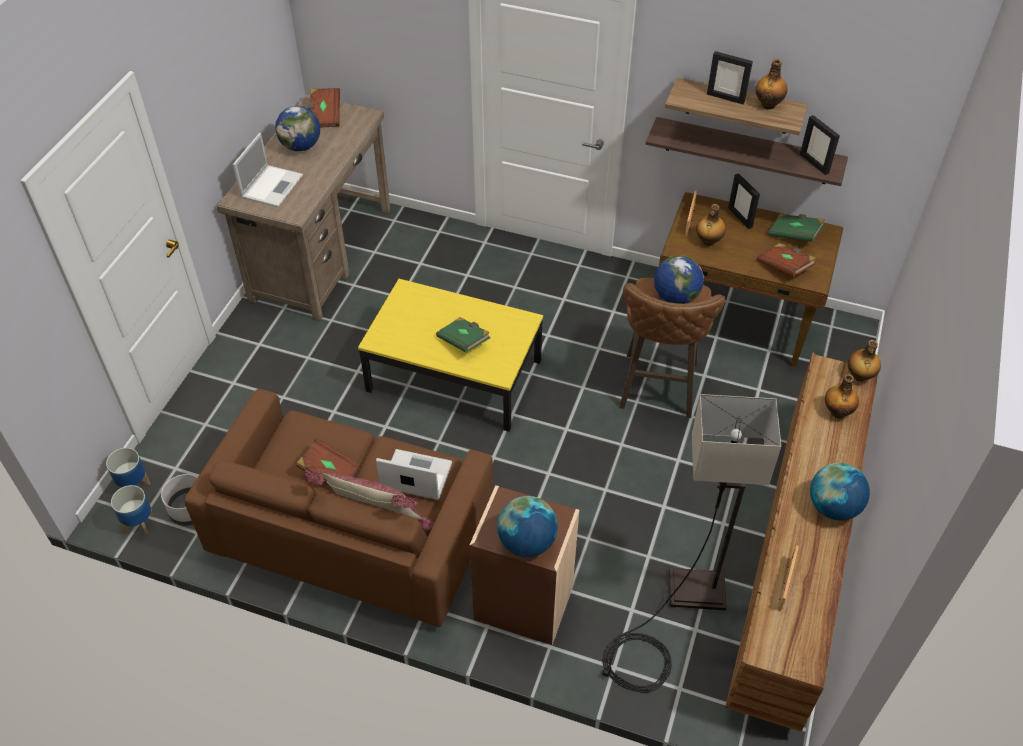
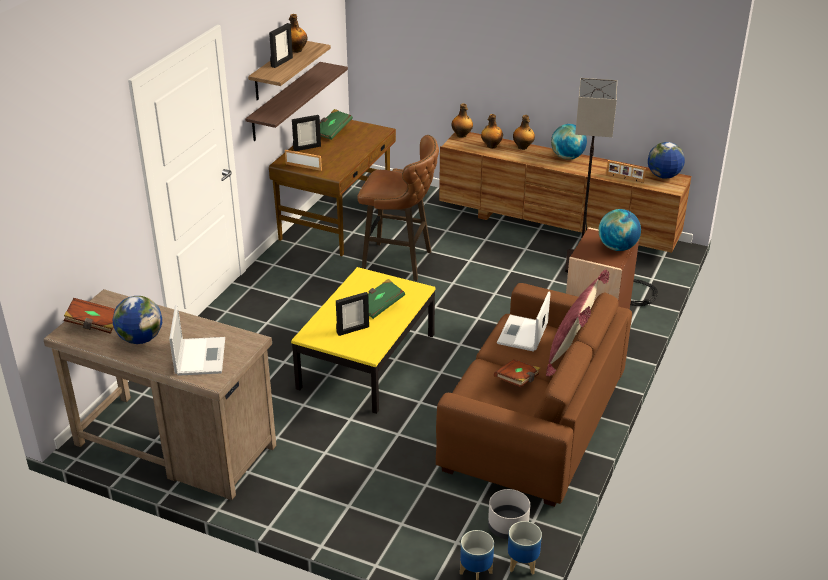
camera: 85 degrees left, 15 degrees down
(272, 185) = (200, 356): laptop -> laptop turned 60 degrees clockwise
(675, 297) = (390, 177): globe -> globe (663, 176)
(708, 241) = (329, 162): bottle -> bottle (523, 147)
(784, 267) = (365, 138): brown book -> none
(814, 163) = (324, 71): picture frame -> picture frame (353, 330)

